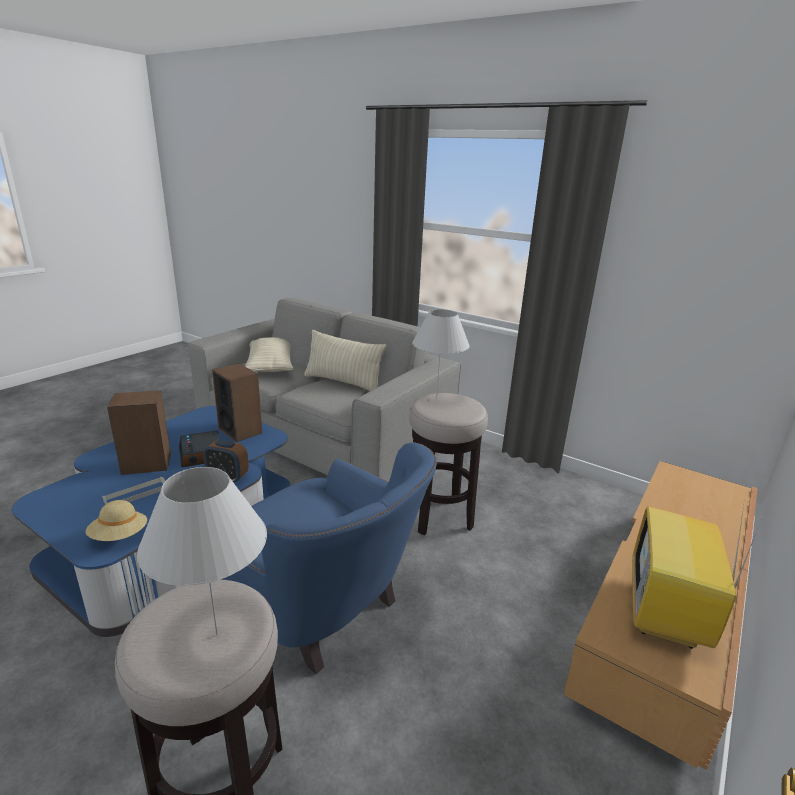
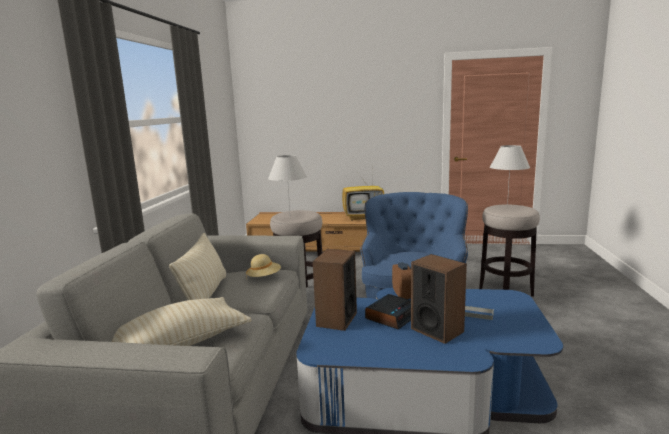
camera: 115 degrees left, 10 degrees down
(119, 536) = (498, 297): beige hat -> beige hat (264, 278)

